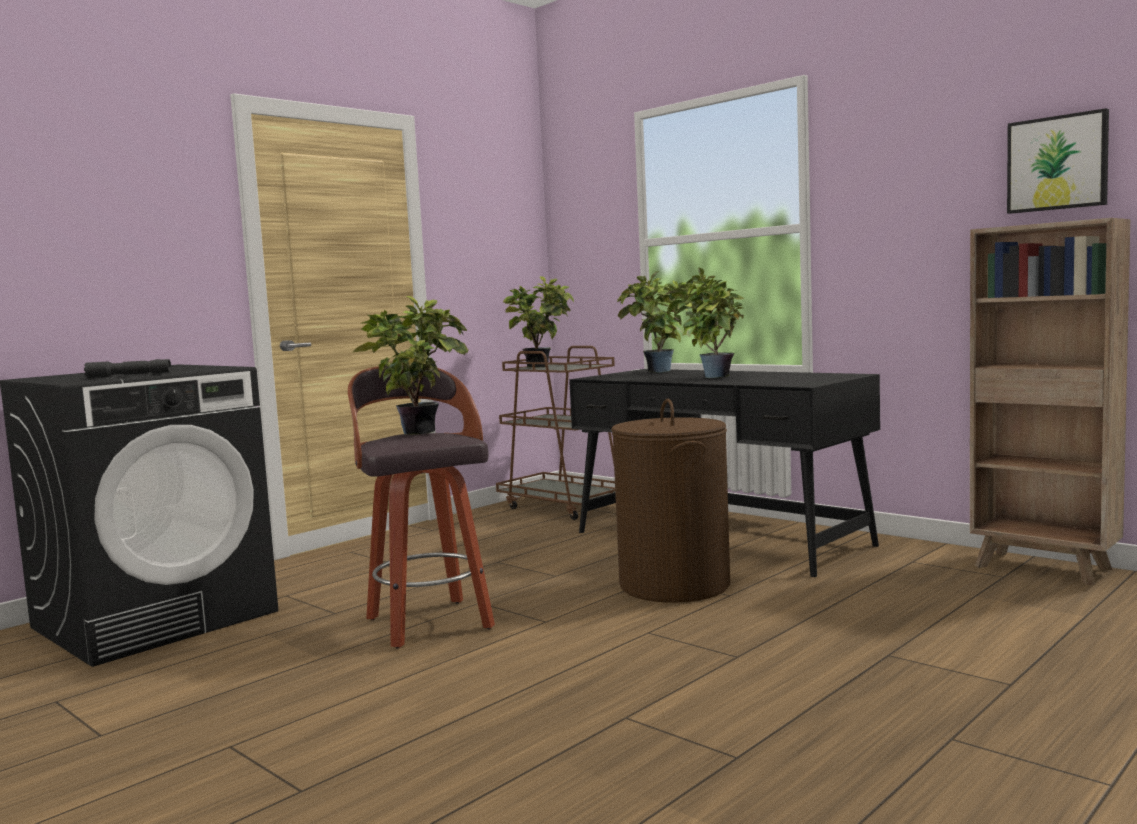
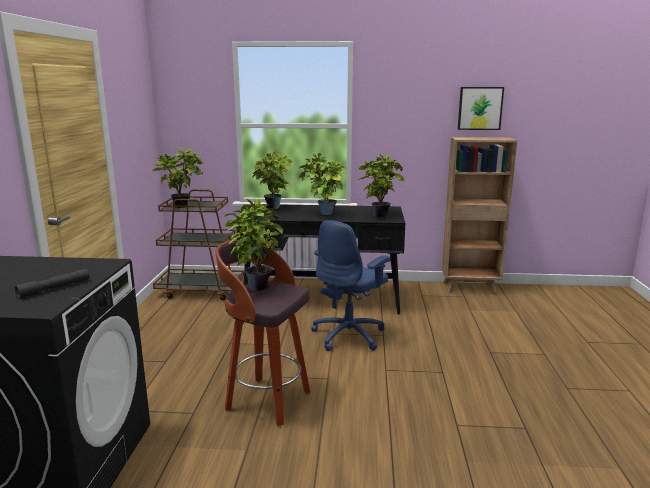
camera: 40 degrees left, 10 degrees up
(674, 585) = (349, 335): brown laundry basket -> blue office chair
(797, 380) = (379, 215): none -> potted plant

